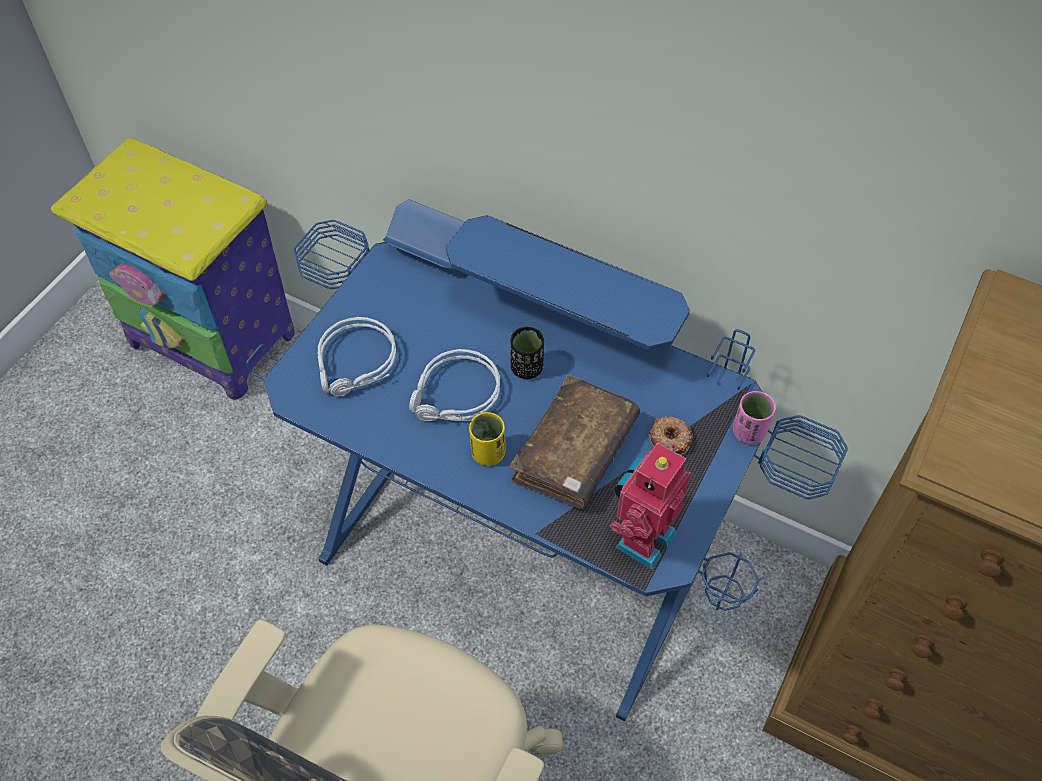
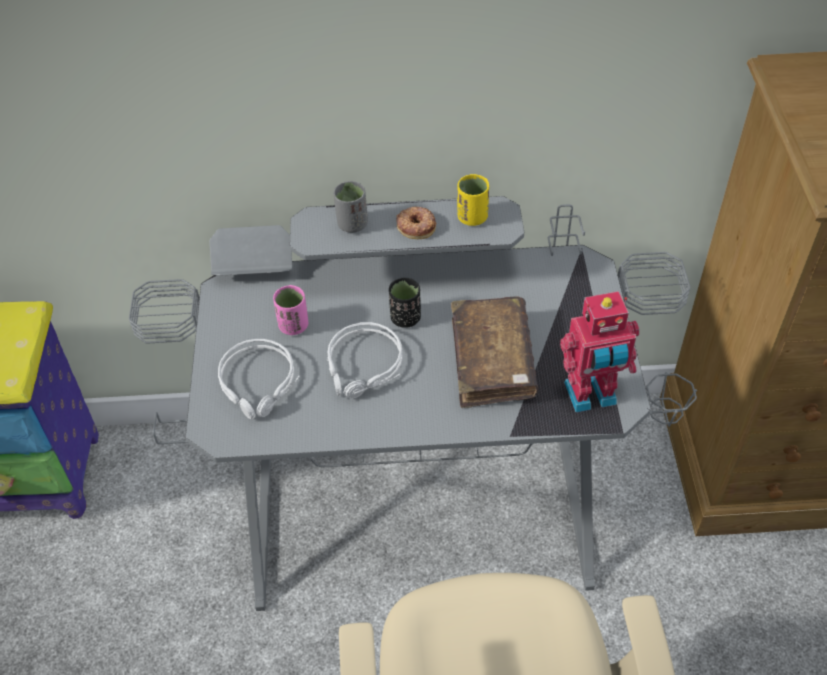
camera: 30 degrees left, 5 degrees down
(488, 453) = (425, 396): yellow cup -> yellow cup (472, 217)
(516, 253) = (352, 224): none -> grey cup
(521, 545) = (419, 502): blue desk -> grey desk
(641, 538) = (591, 396): toy robot -> toy robot turned 105 degrees counterclockwise
(670, 438) = (555, 315): donut -> donut (416, 226)
(749, 432) = (607, 282): pink cup -> pink cup (293, 326)

